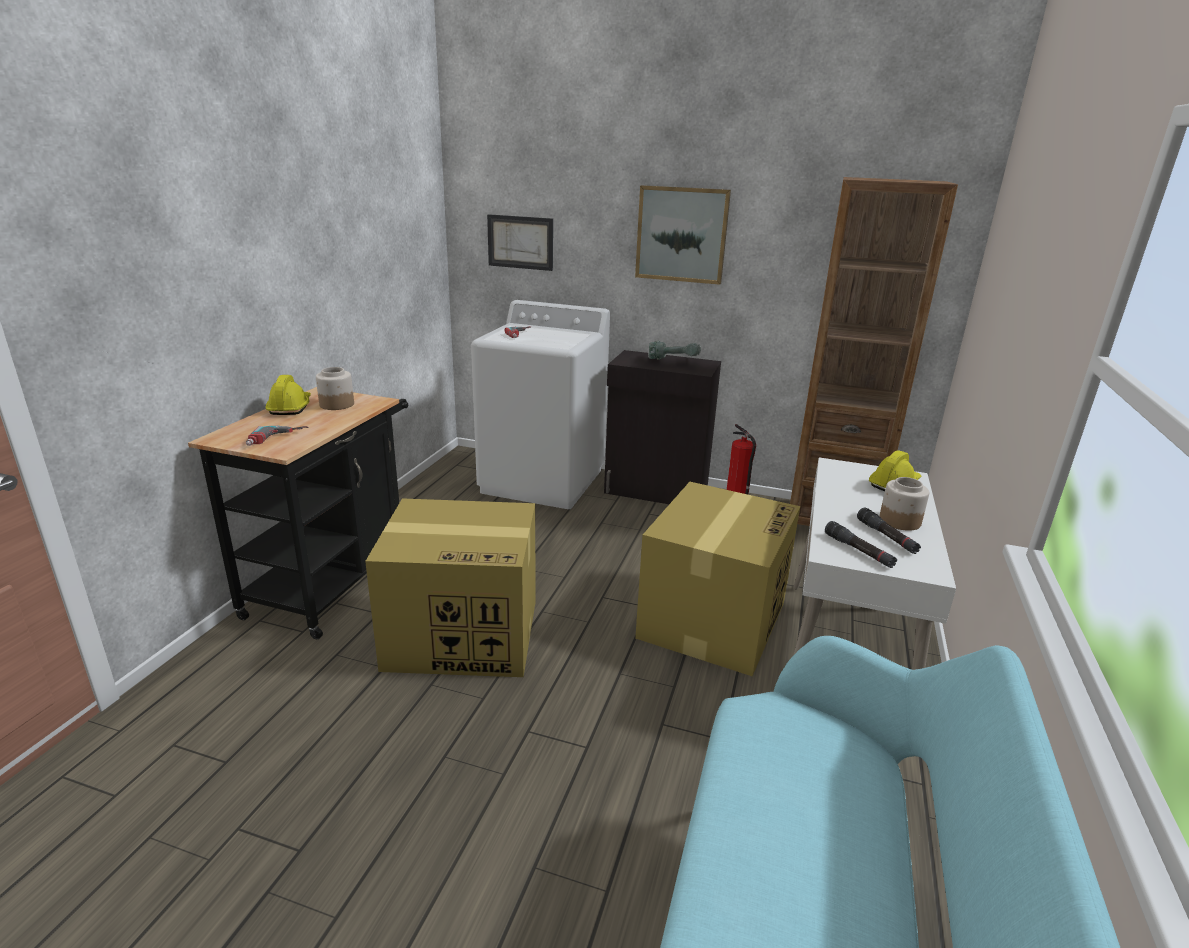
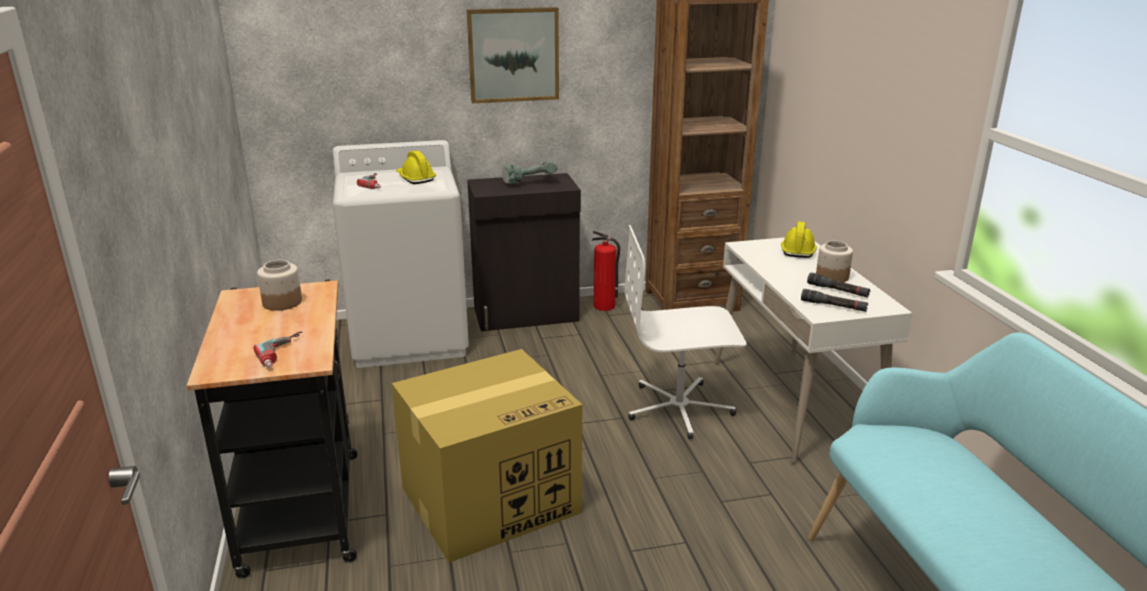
camera: 30 degrees left, 0 degrees up
(290, 407) = (235, 319): yellow hard hat -> yellow hard hat (415, 178)
(520, 242) = (332, 82): picture -> none
(712, 618) = (679, 409): cardboard box -> white office chair

